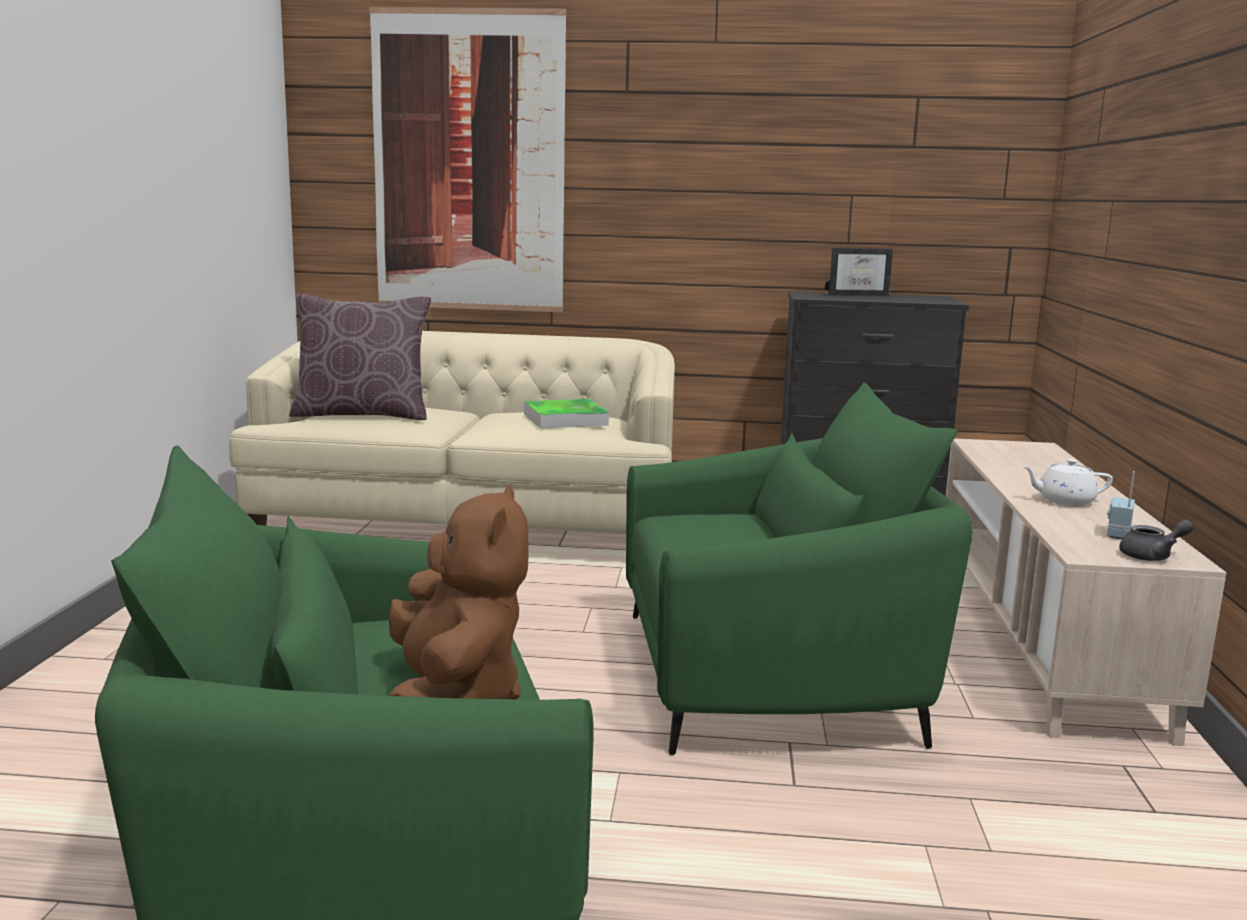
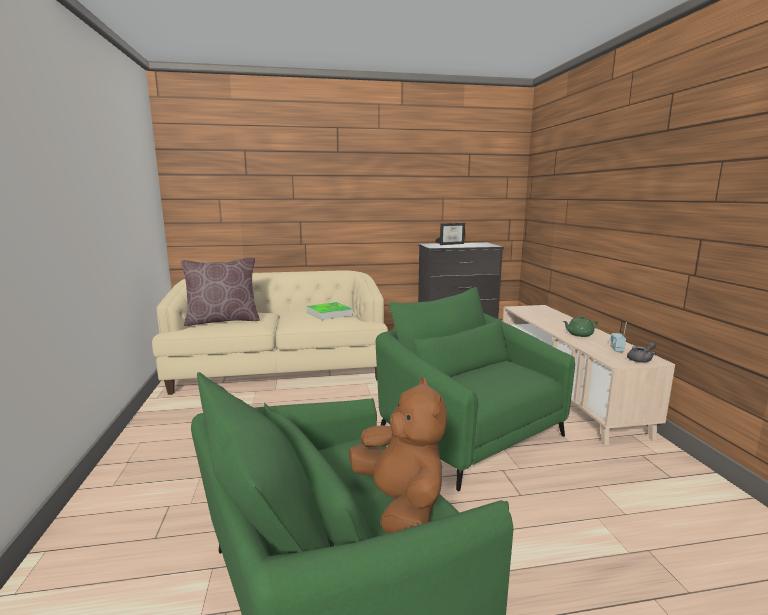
camera: 15 degrees left, 0 degrees up
(469, 163) = (260, 188): picture -> none
(769, 675) = (470, 433): green armchair -> green armchair turned 105 degrees counterclockwise
(1064, 501) = (579, 334): white teapot -> green teapot

